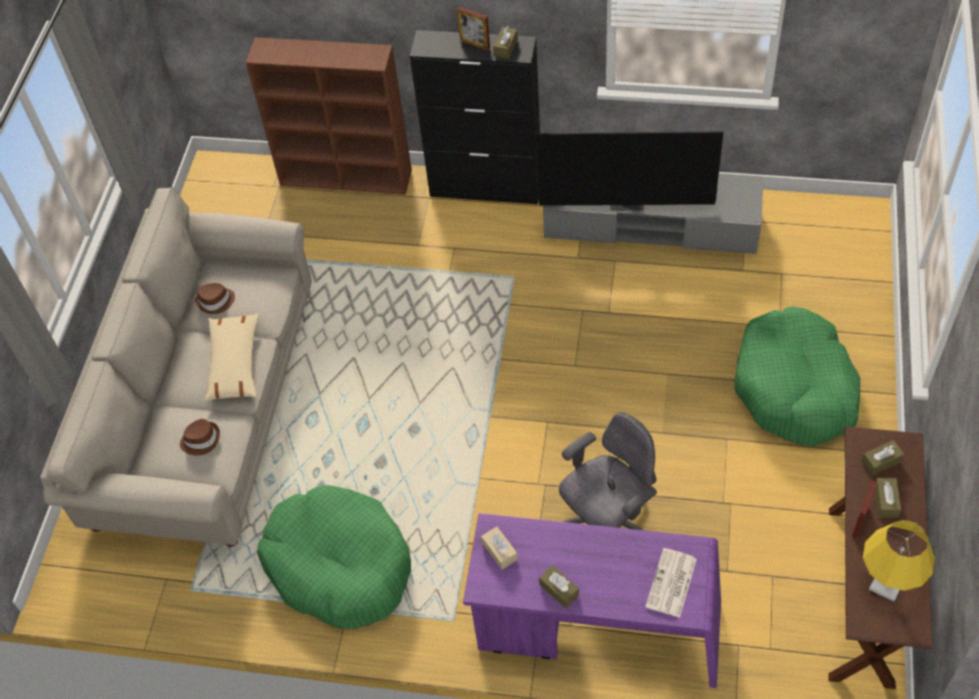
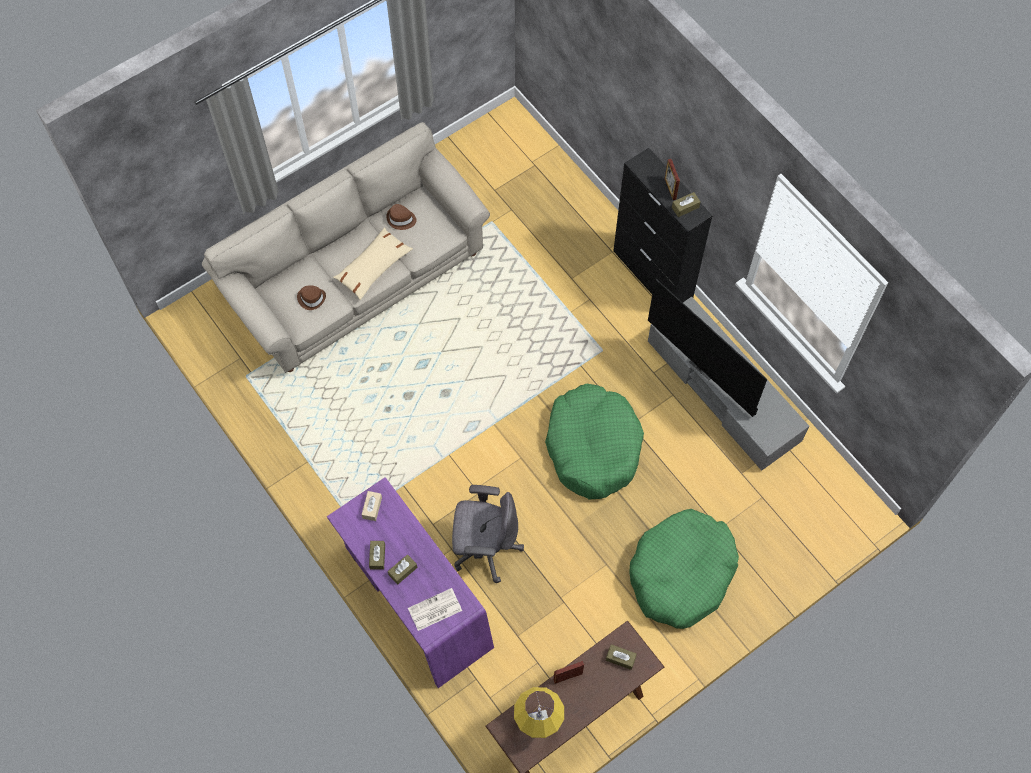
camera: 40 degrees right, 10 degrees up
(339, 565) = (328, 433): green dog bed -> green dog bed (593, 446)
(347, 177) = (579, 194): brown bookcase -> none
(886, 501) = (595, 681): brown tissue box -> brown tissue box (403, 571)

